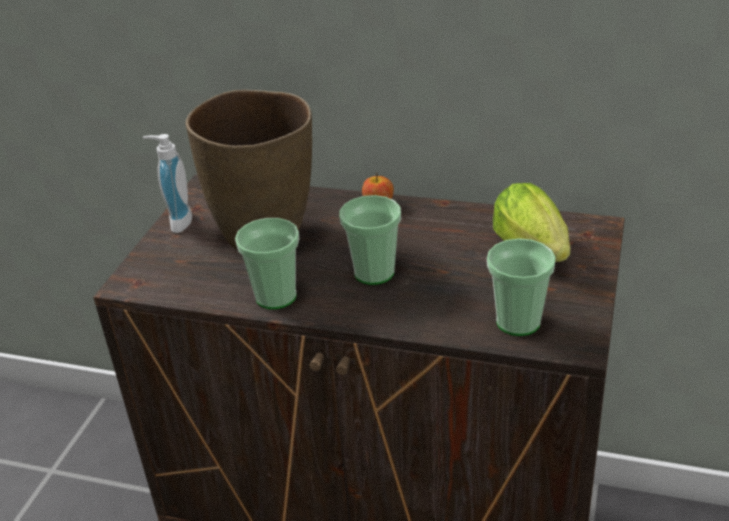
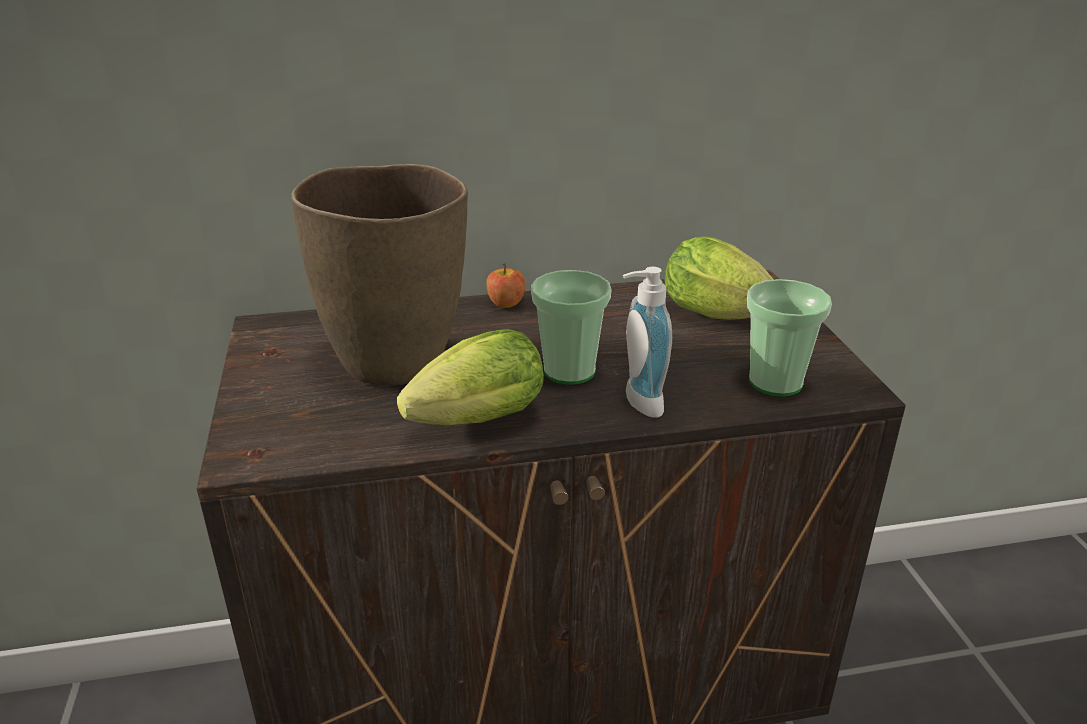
camera: 30 degrees left, 5 degrees down
(176, 222) = (255, 371): soap dispenser -> soap dispenser (637, 404)
(276, 296) = (472, 423): cup -> lettuce

